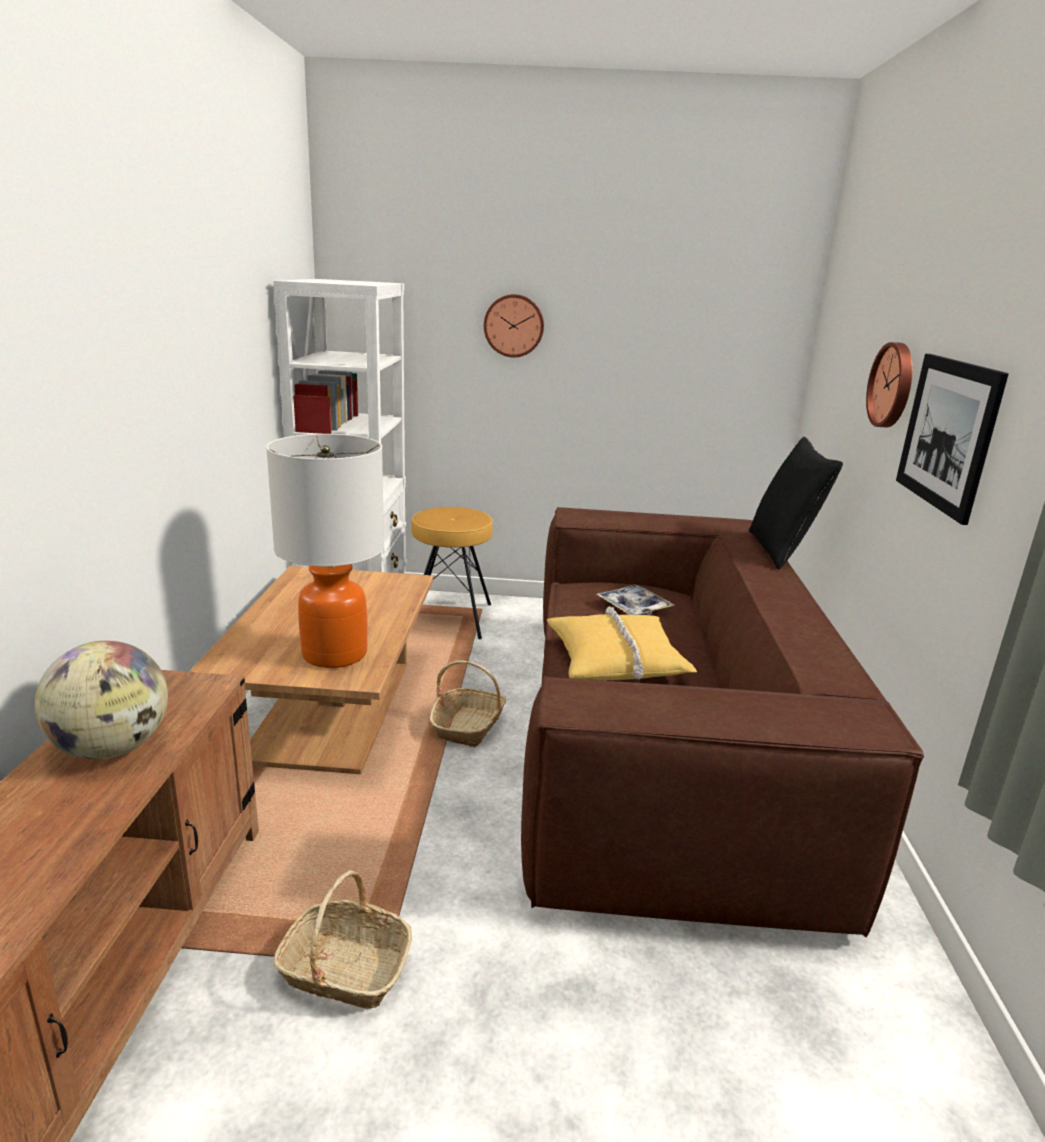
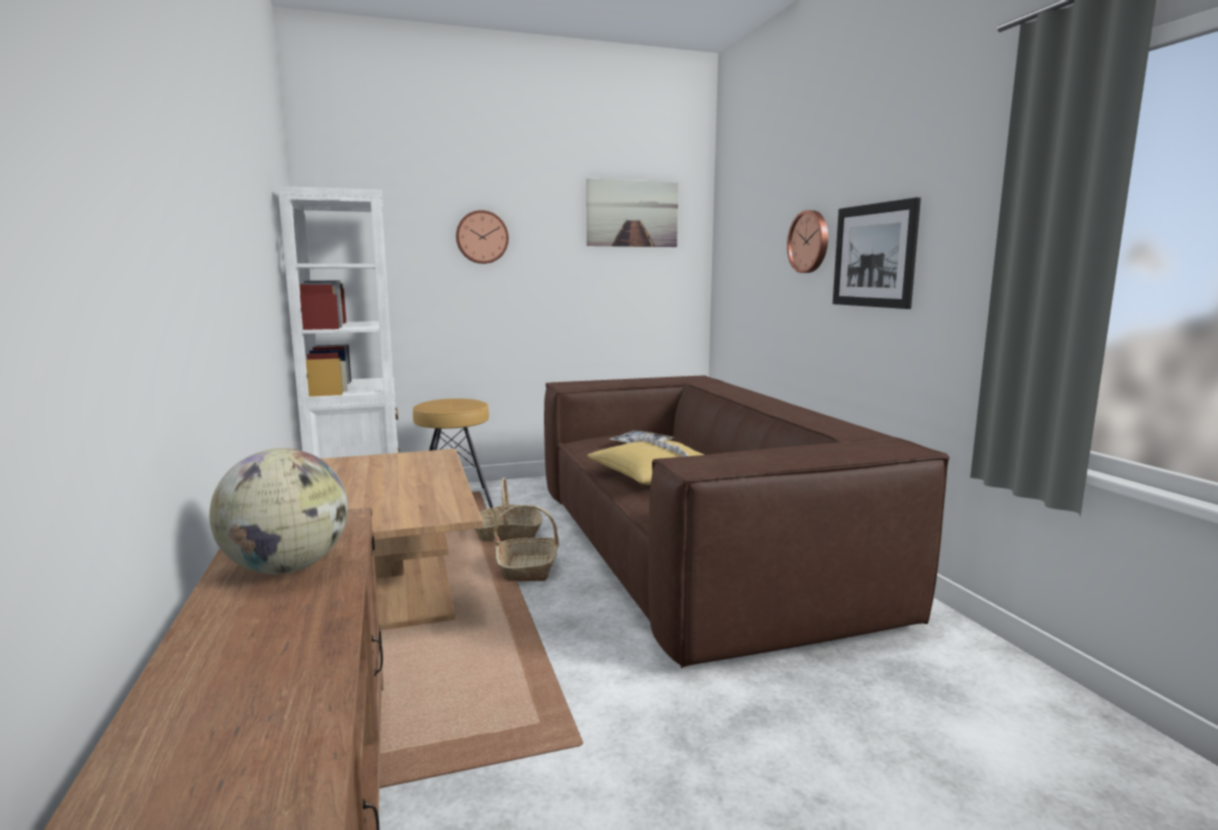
camera: 20 degrees left, 10 degrees down
(335, 654) = (415, 504): table lamp -> none
(344, 969) = (548, 758): basket -> basket (507, 534)
(704, 303) = (632, 213): none -> picture
(782, 550) = (740, 386): black pillow -> none

